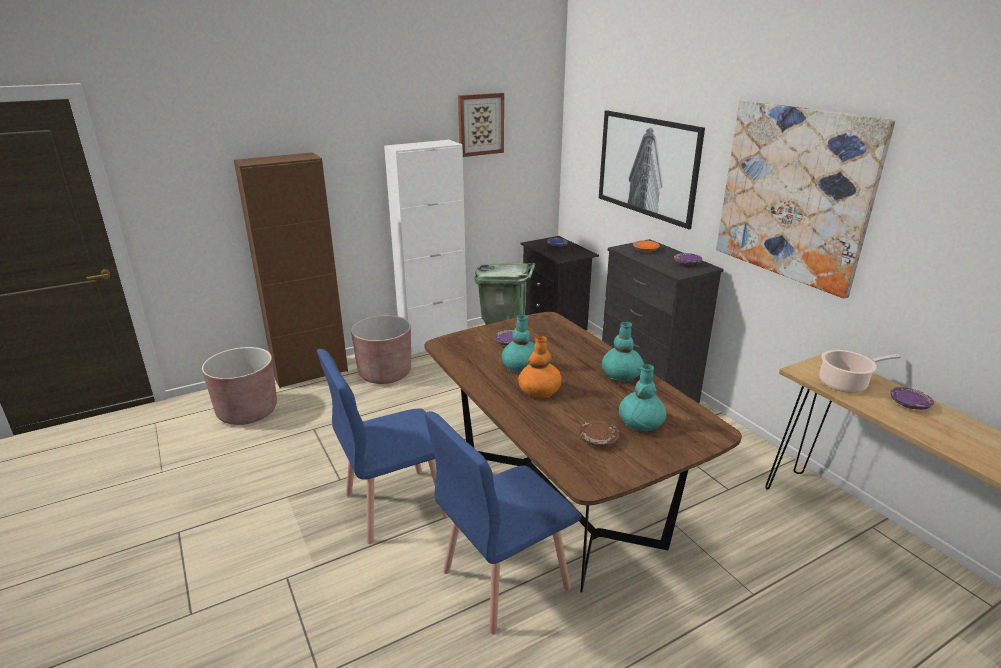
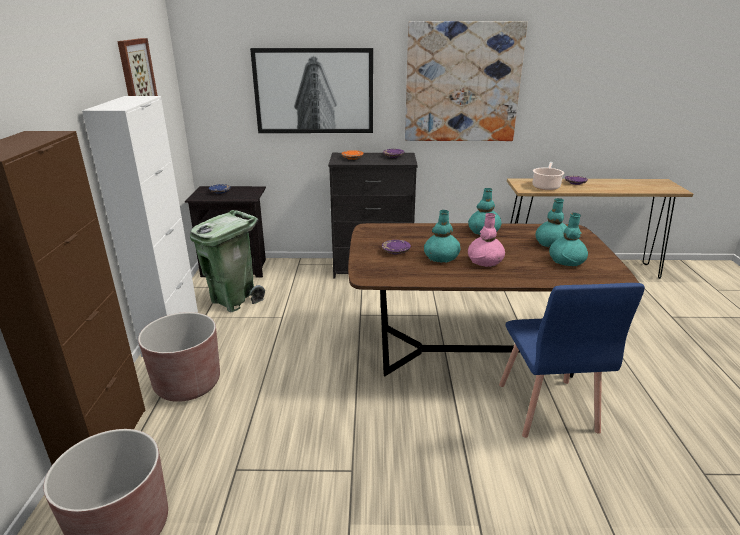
camera: 60 degrees left, 0 degrees up
(394, 504) = (420, 441): blue chair -> none
(539, 390) = (485, 261): orange vase -> pink vase
(598, 439) = (566, 261): brown plate -> turquoise vase

